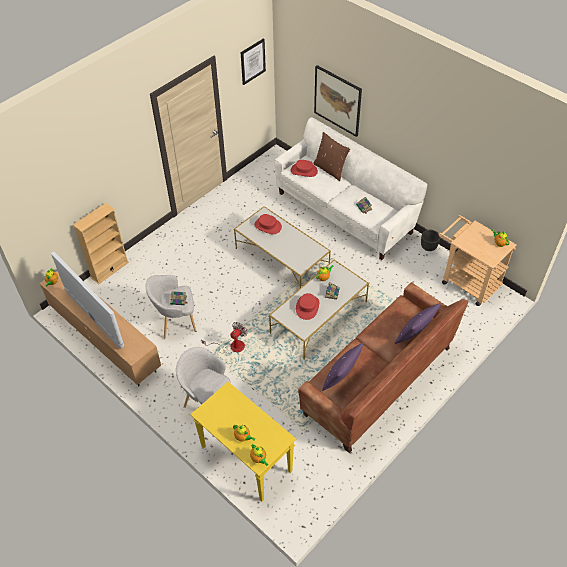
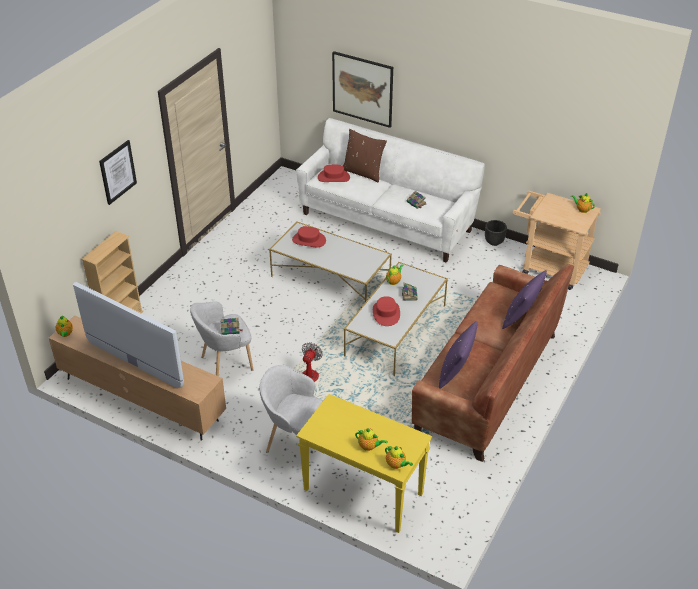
camera: 15 degrees left, 10 degrees down
(252, 61) = (256, 58): picture -> picture (117, 172)

